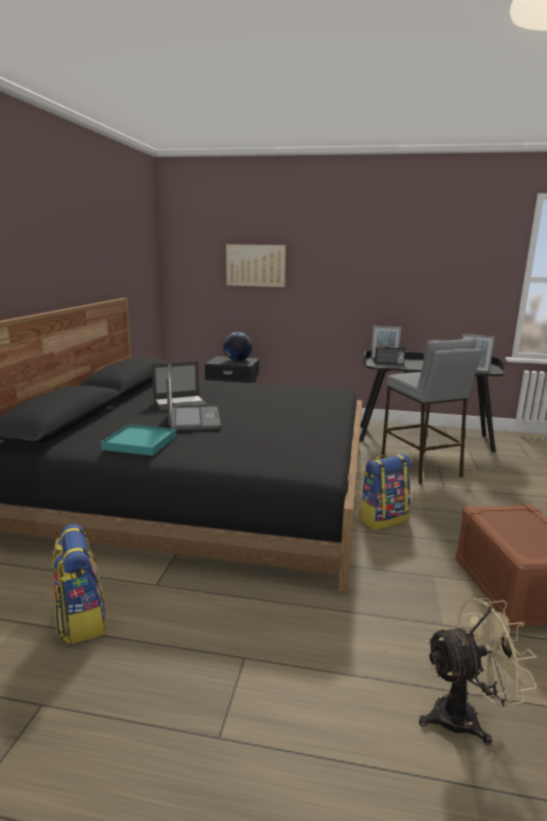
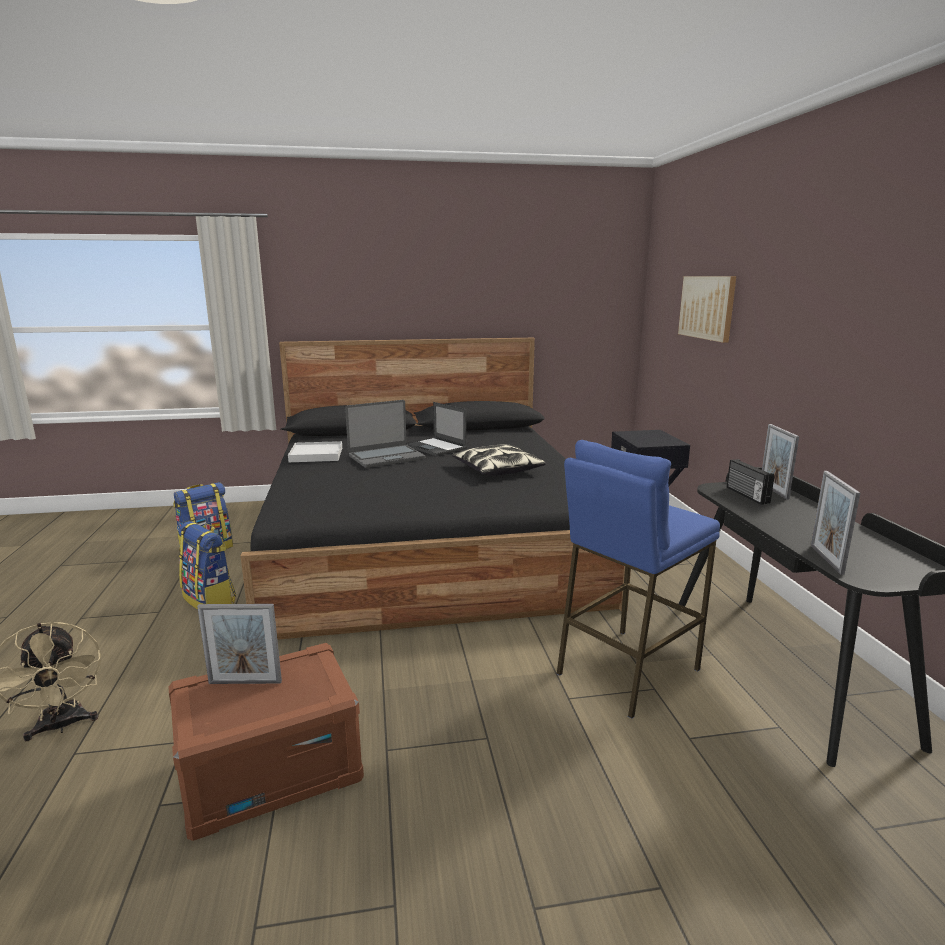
camera: 70 degrees right, 0 degrees up
(140, 443) = (316, 455): turquoise tray -> white tray
(237, 360) = (653, 439): globe -> none
(264, 398) = (497, 470): none -> pillow
(383, 519) = (419, 651): backpack -> backpack (210, 600)
(420, 468) = (626, 671): grey stool -> blue stool
(518, 536) = (245, 682): none -> picture frame

